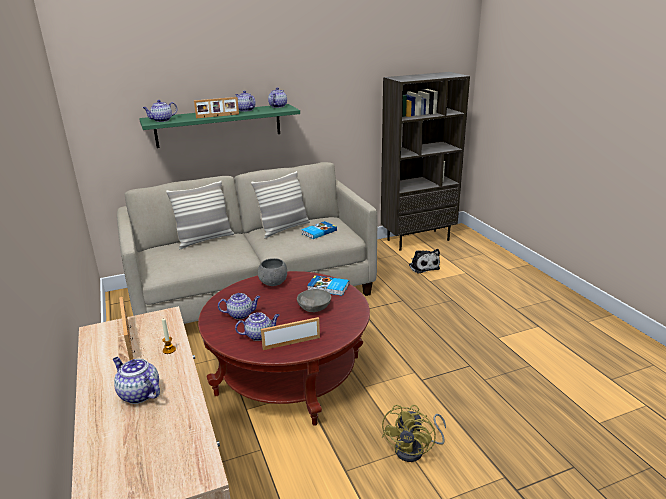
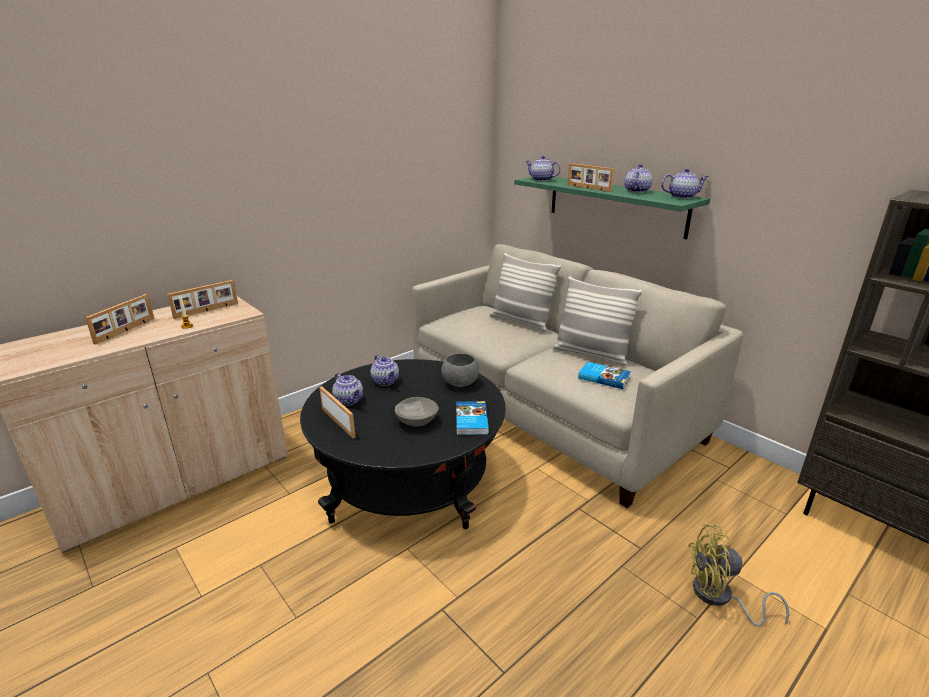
camera: 70 degrees right, 0 degrees up
(138, 394) = (126, 330): teapot -> picture frame
(289, 375) = (409, 480): red coffee table -> black coffee table
(415, 450) = (296, 626): yellow fan -> yellow fan (719, 598)
(423, 266) = (779, 555): plush toy -> none

